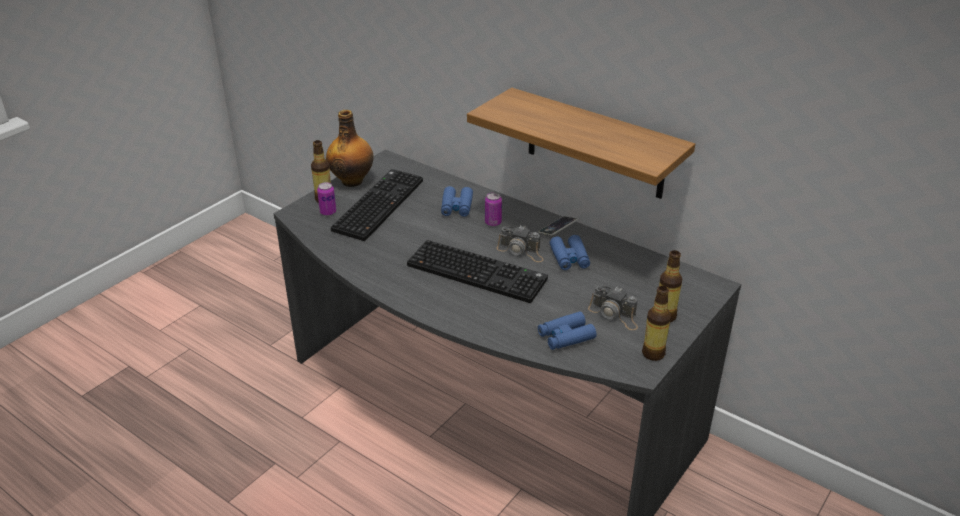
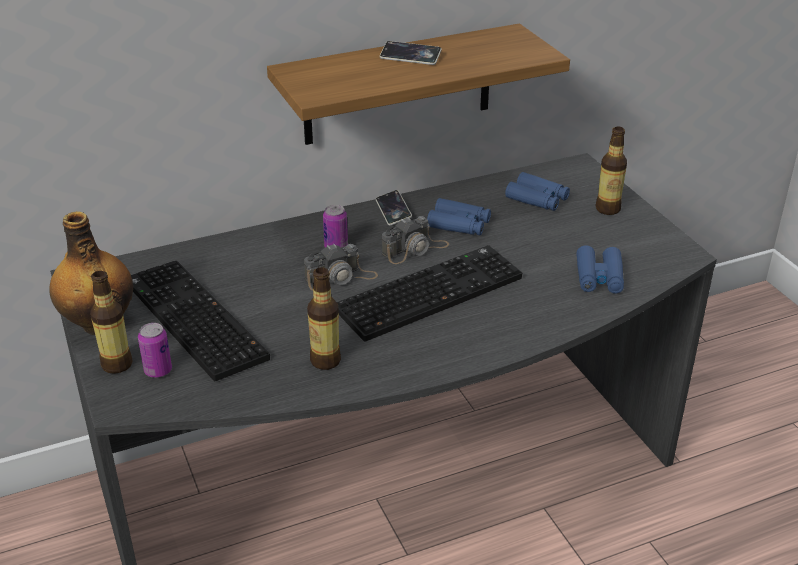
camera: 60 degrees left, 0 degrees up
(456, 207) = (271, 261): blue binoculars -> blue binoculars (537, 199)
(580, 122) = (410, 57): none -> phone
(614, 314) = (583, 235): camera -> camera (341, 277)
(653, 353) = (662, 238): bottle -> bottle (325, 361)

